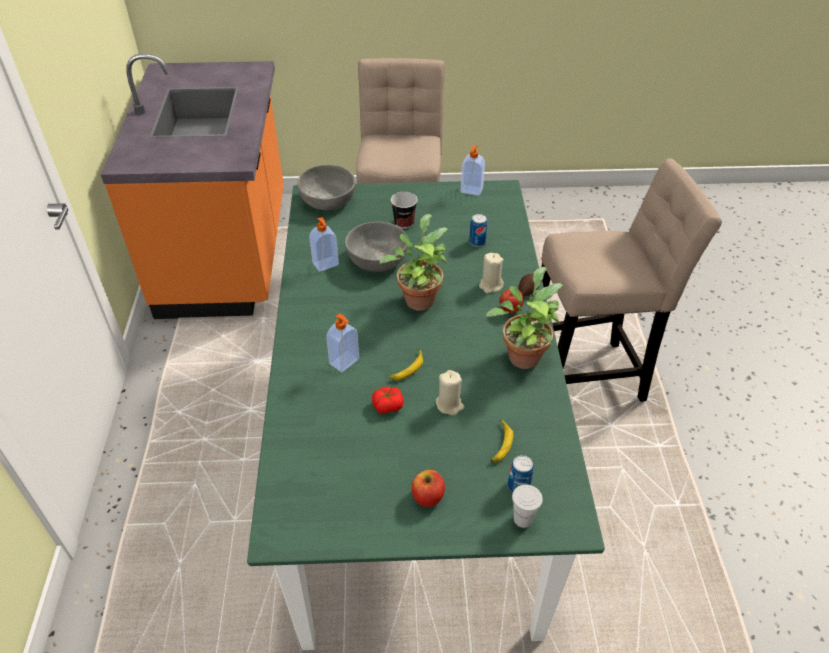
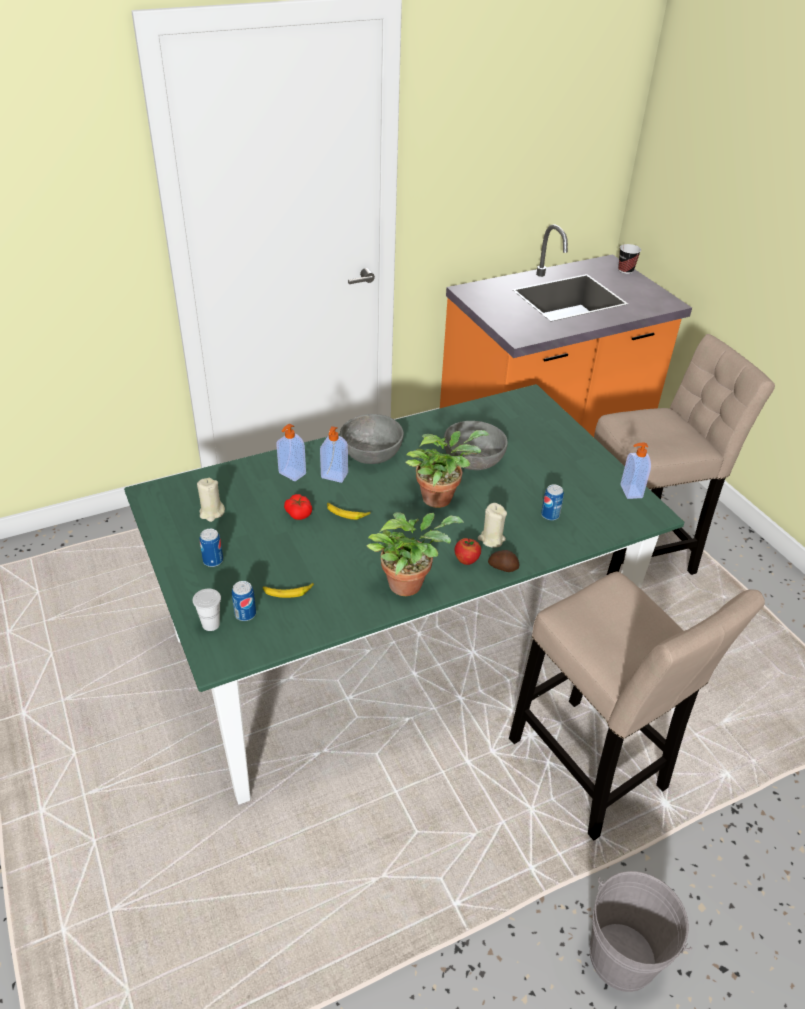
camera: 65 degrees right, 5 degrees down
(326, 264) = (444, 432): soap dispenser -> soap dispenser (291, 474)
(328, 200) = (531, 408): grey bowl -> grey bowl (371, 452)
(404, 223) = (538, 460): cup -> cup (625, 270)
(428, 496) = (213, 561): apple -> can
(449, 405) = (318, 549): beige candle -> beige candle (211, 513)
(733, 424) = (622, 957): none -> grey bucket

